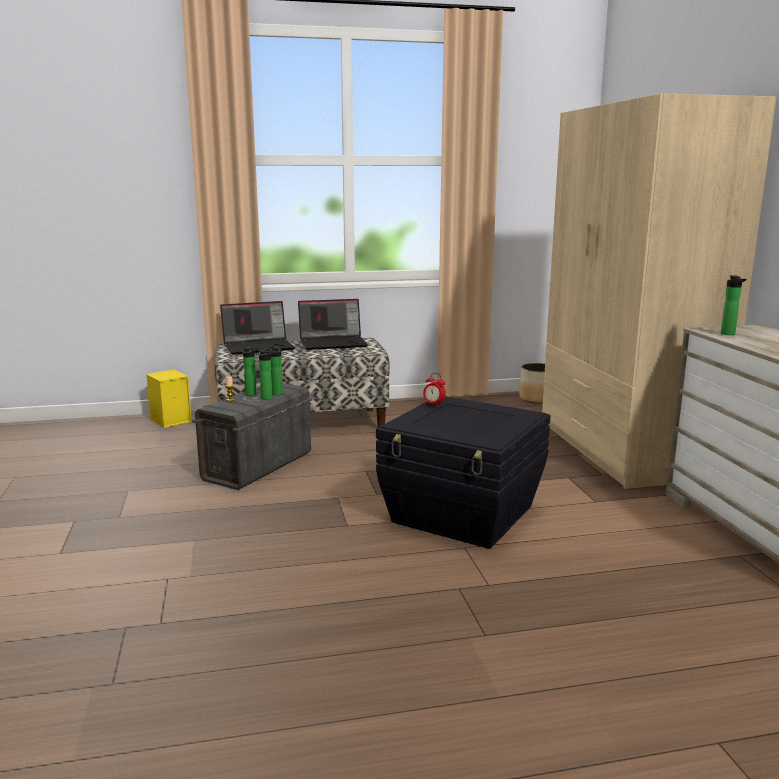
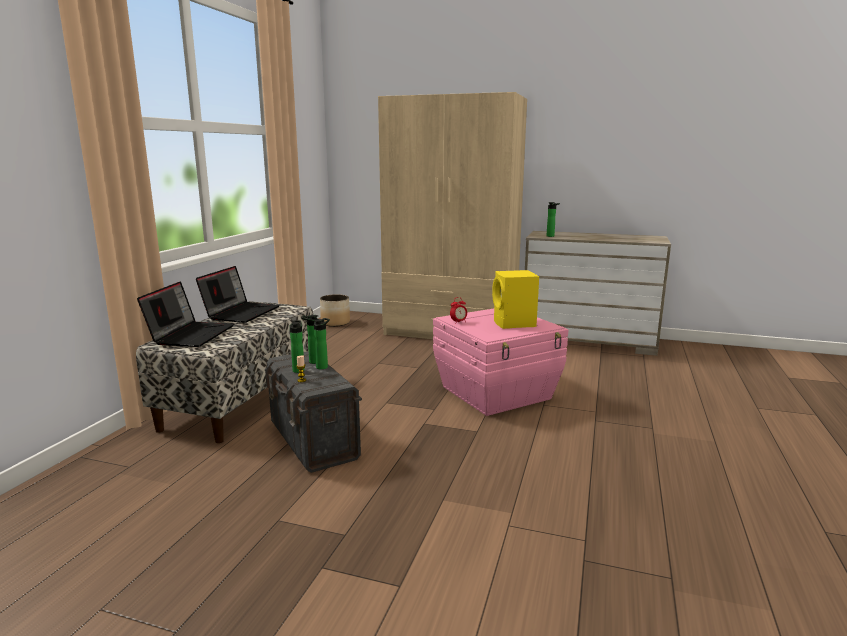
camera: 60 degrees left, 0 degrees up
(169, 421) = (99, 463): yellow speaker -> yellow speaker (514, 324)
(463, 515) = (497, 393): black storage box -> pink storage box

